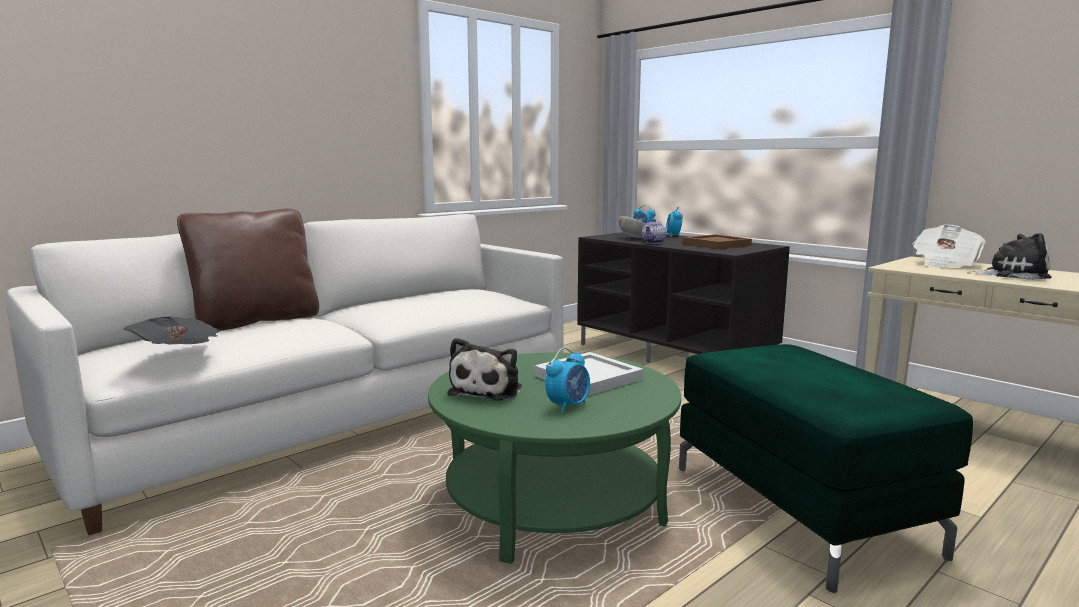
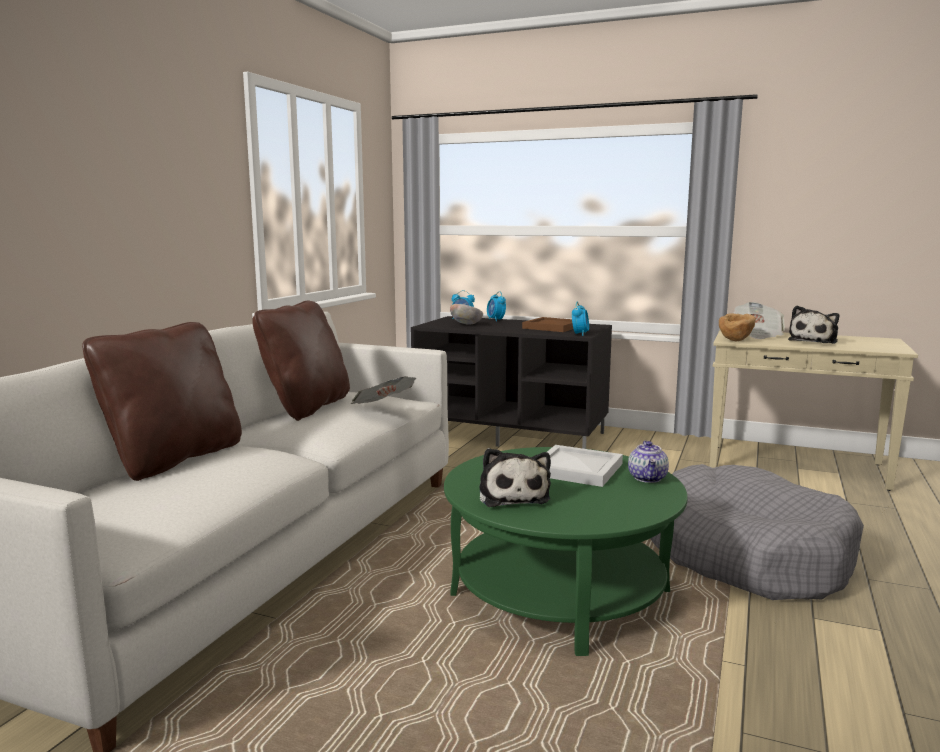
camera: 25 degrees left, 0 degrees up
(179, 354) = (163, 512): newspaper -> newspaper (383, 408)
(415, 296) = (307, 407): none -> brown pillow
(568, 406) = (603, 498): alarm clock -> alarm clock (580, 334)
(653, 242) = (494, 329): teapot -> teapot (648, 478)
(801, 509) = (745, 554): green ottoman -> grey dog bed
(900, 267) = (735, 341): none -> brown bowl
(1012, 274) = (814, 341): plush toy -> plush toy turned 135 degrees clockwise

